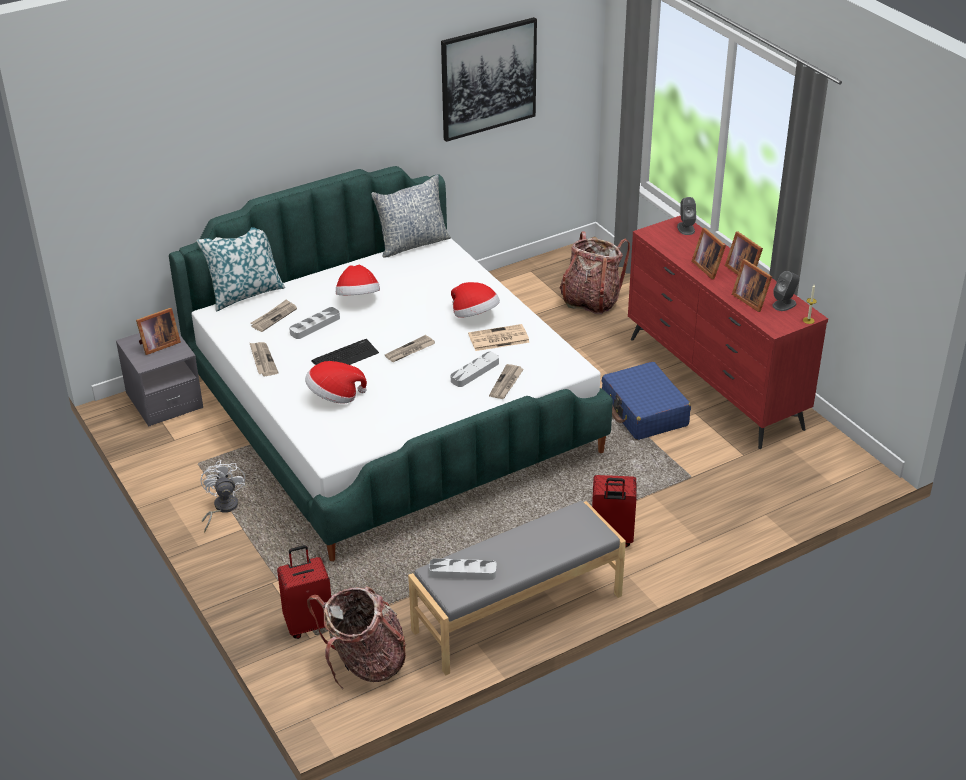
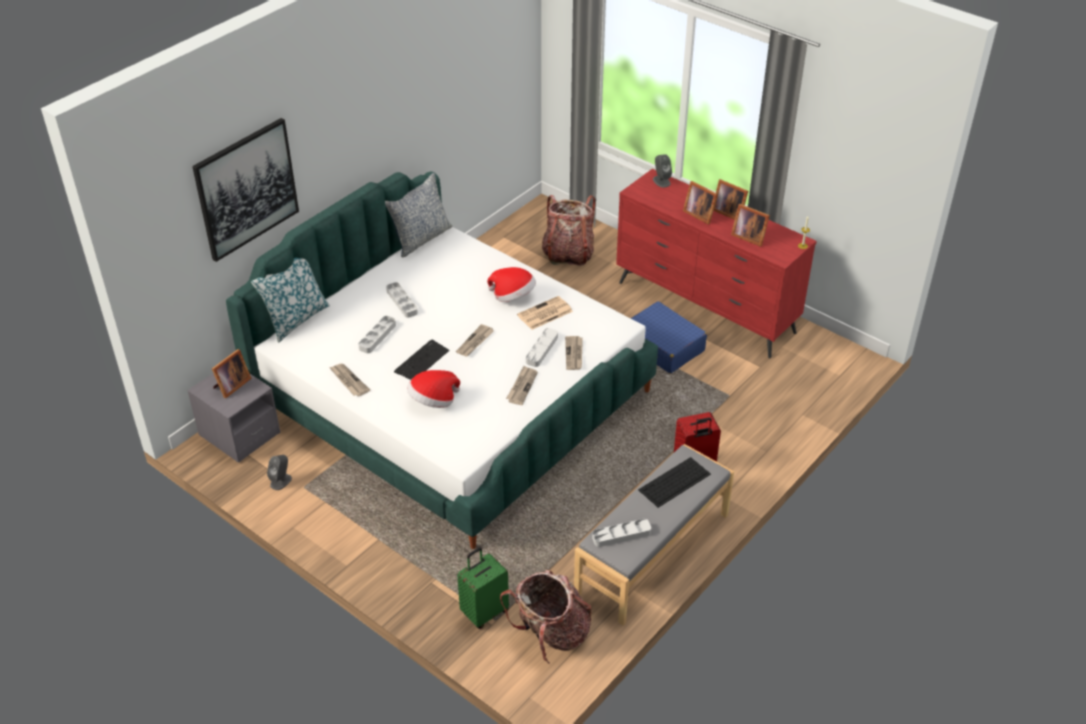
camera: 20 degrees left, 5 degrees up
(222, 508) = (349, 524): white fan -> none
(274, 317) = (335, 336): newspaper -> newspaper (522, 386)
(309, 624) = (484, 612): red suitcase -> green suitcase
(358, 299) = (402, 302): hat -> grey tray
(488, 78) = (460, 77): picture -> picture (246, 189)
(550, 535) = (674, 482): none -> keyboard
(784, 304) = (776, 235): grey speaker -> grey speaker (281, 481)

